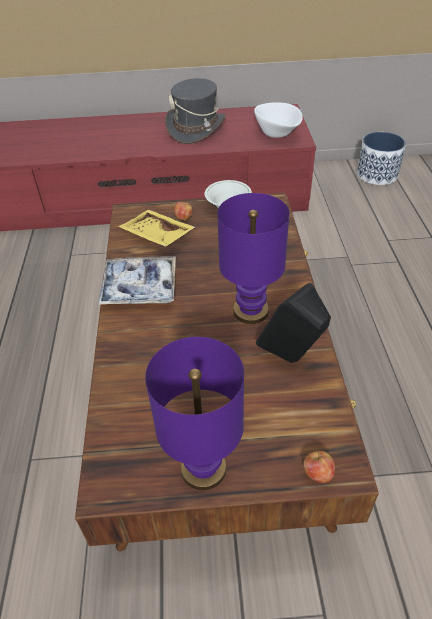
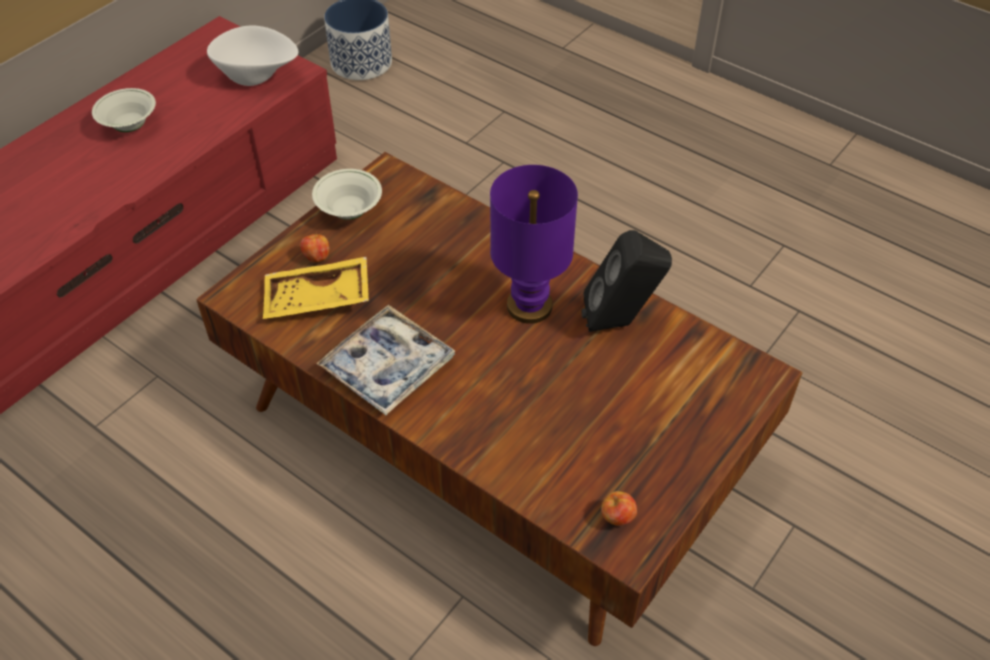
camera: 50 degrees left, 5 degrees up
(196, 128) = (130, 126): grey hat -> white bowl
(202, 468) = (675, 467): purple table lamp -> none
(317, 474) = (753, 395): apple -> apple (617, 518)

